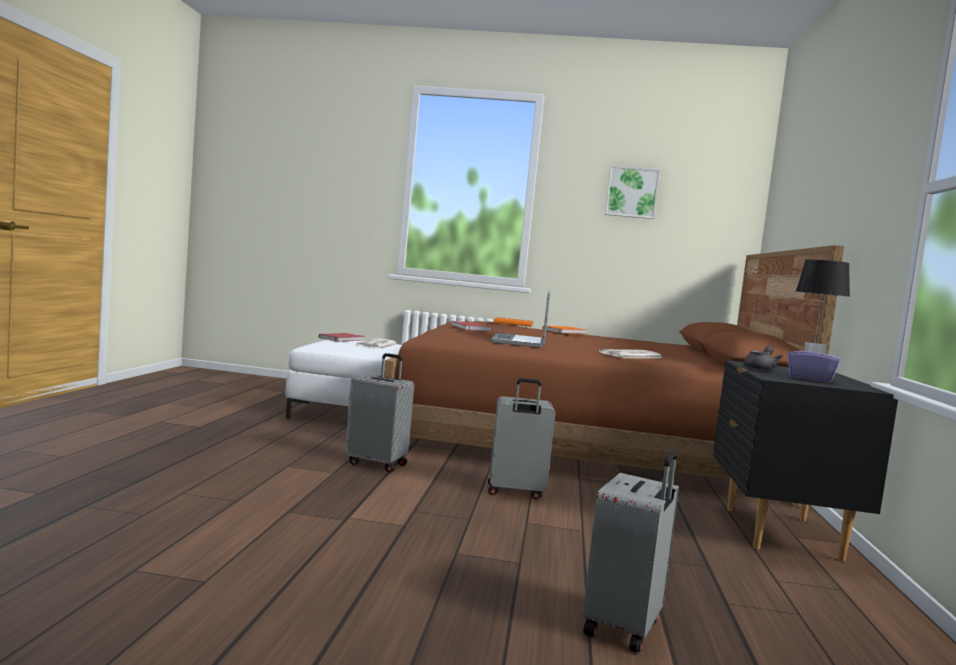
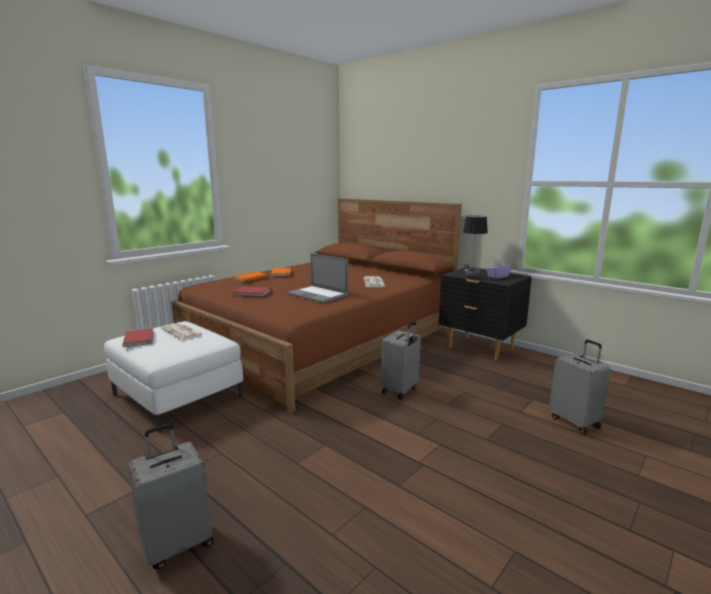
camera: 55 degrees left, 10 degrees up
(377, 464) = (319, 421): grey suitcase -> grey suitcase (178, 544)
(632, 192) = (276, 164): picture -> none

